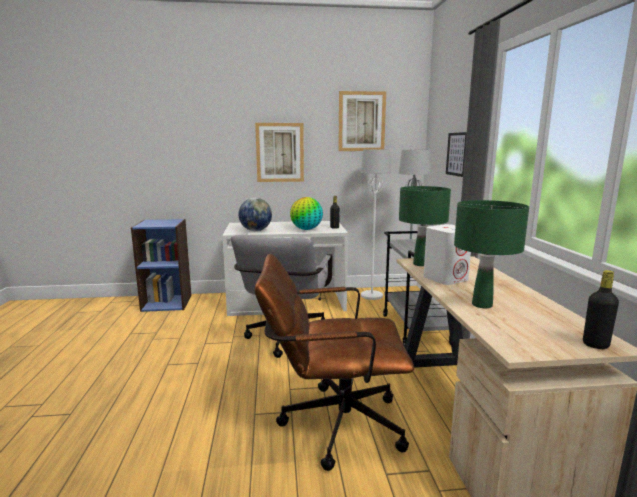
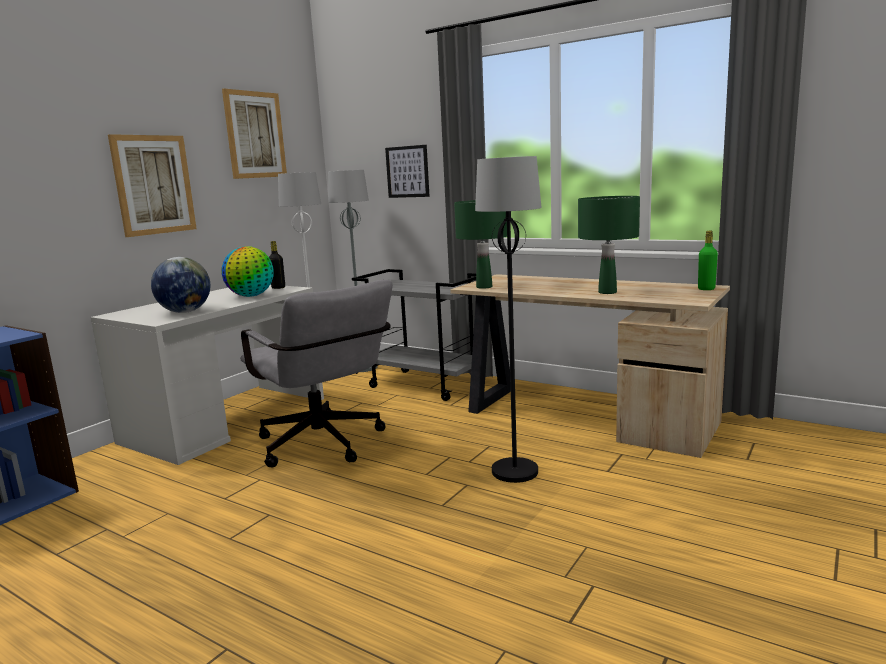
camera: 50 degrees left, 0 degrees up
(331, 424) = (514, 471): brown office chair -> black floor lamp
(445, 278) = (535, 288): white speaker -> none
(595, 345) = (706, 289): black bottle -> green bottle

